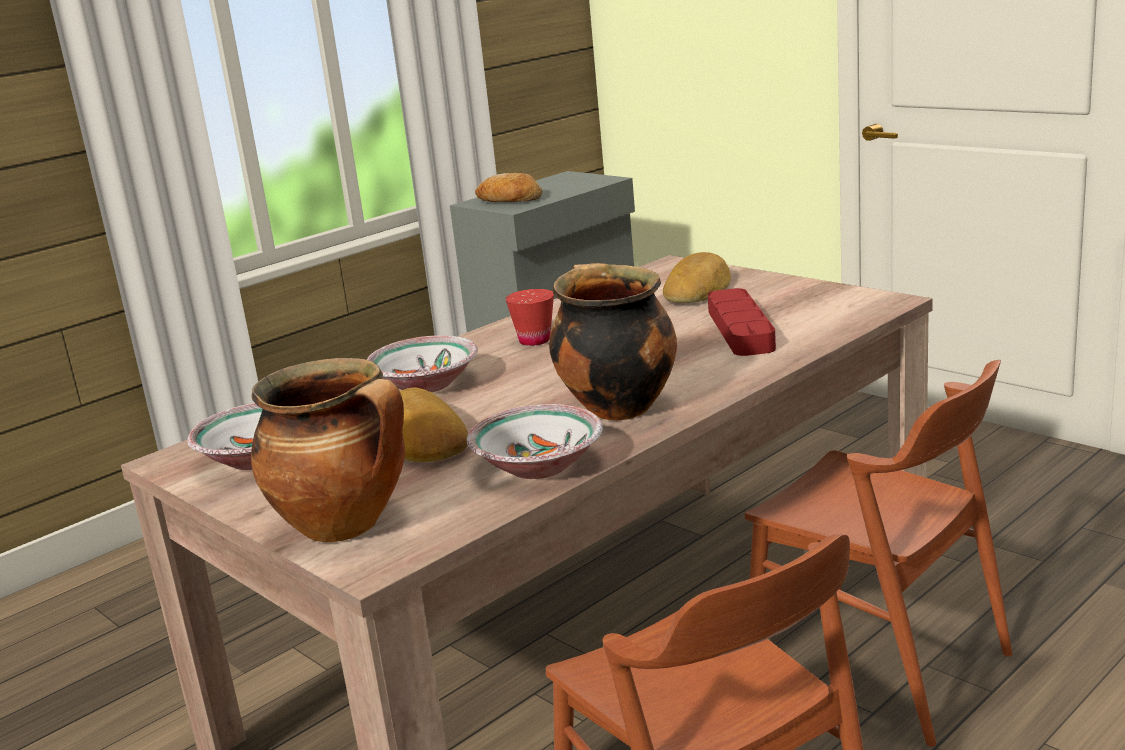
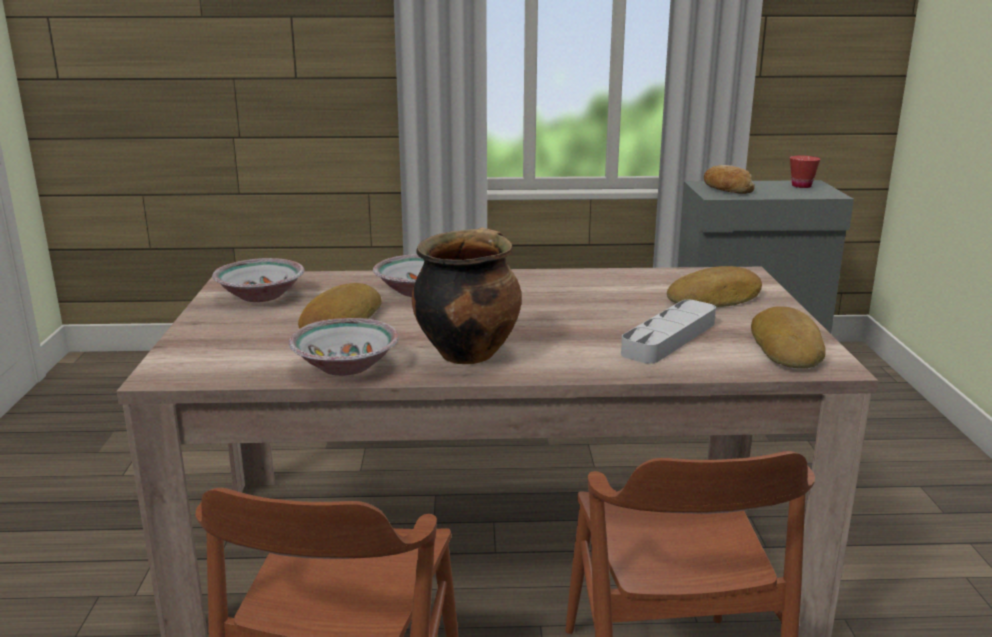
camera: 40 degrees right, 0 degrees up
(346, 525) = (202, 350): cooking pot -> none
(534, 340) = (533, 290): red cup -> red cup (801, 186)
(740, 329) = (669, 338): red tray -> grey tray
(834, 302) = (788, 348): none -> bread

